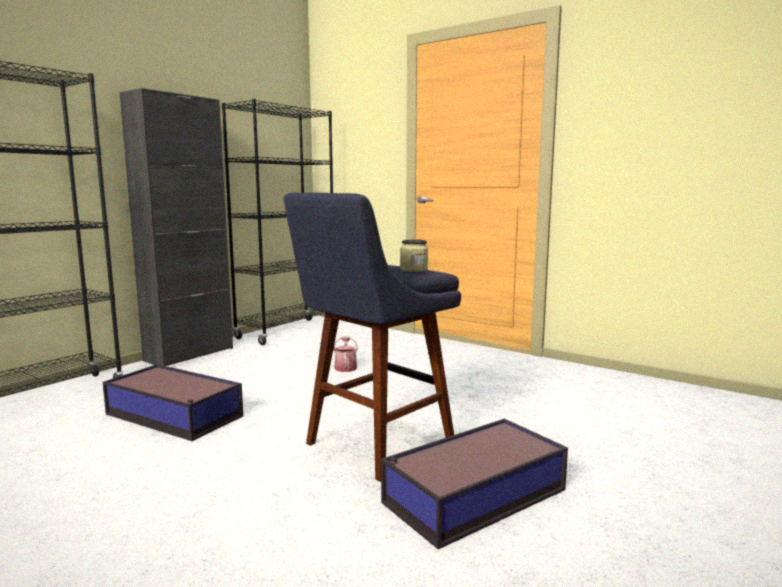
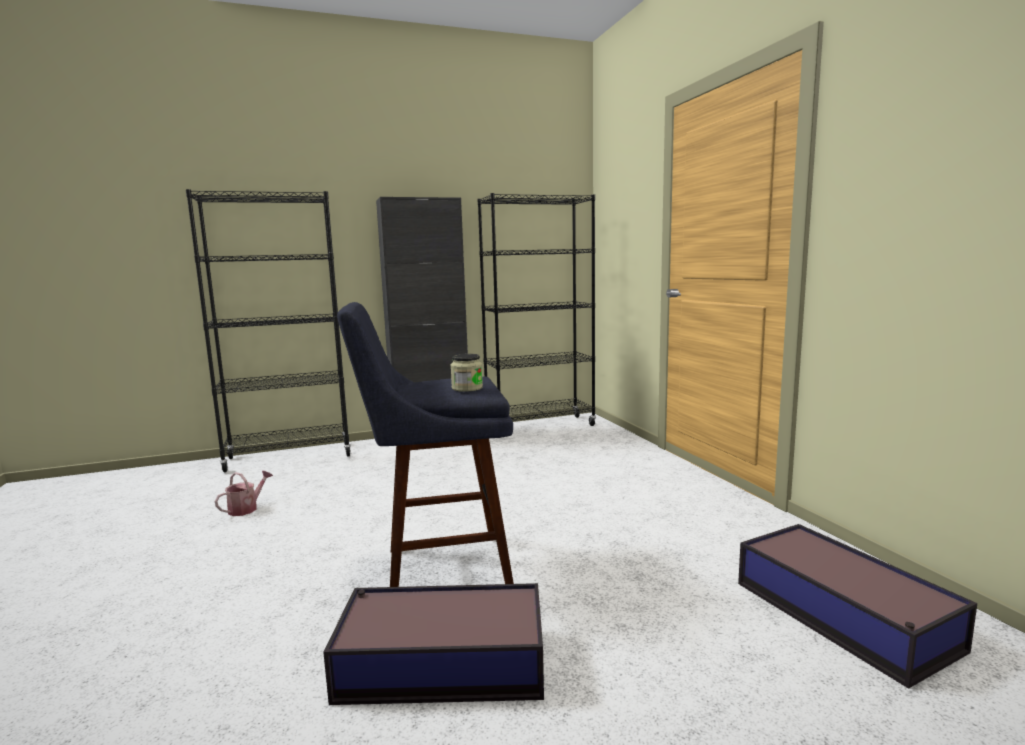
camera: 35 degrees right, 0 degrees up
(174, 415) = (343, 493): storage box -> storage box (844, 616)
(345, 367) = (537, 476): watering can -> watering can (246, 508)

